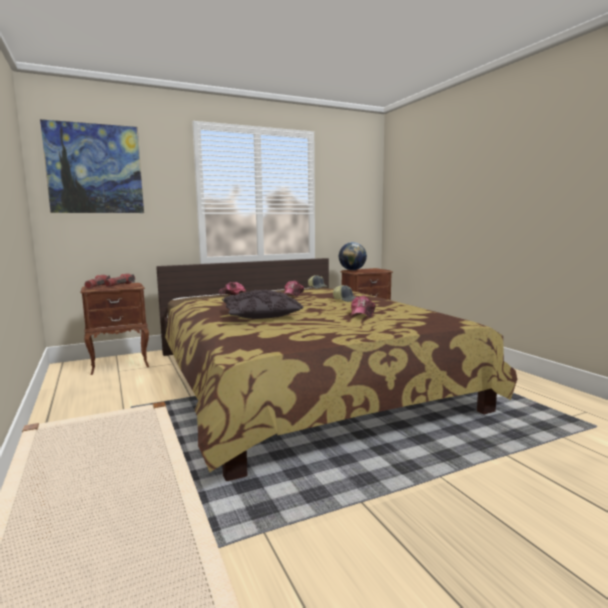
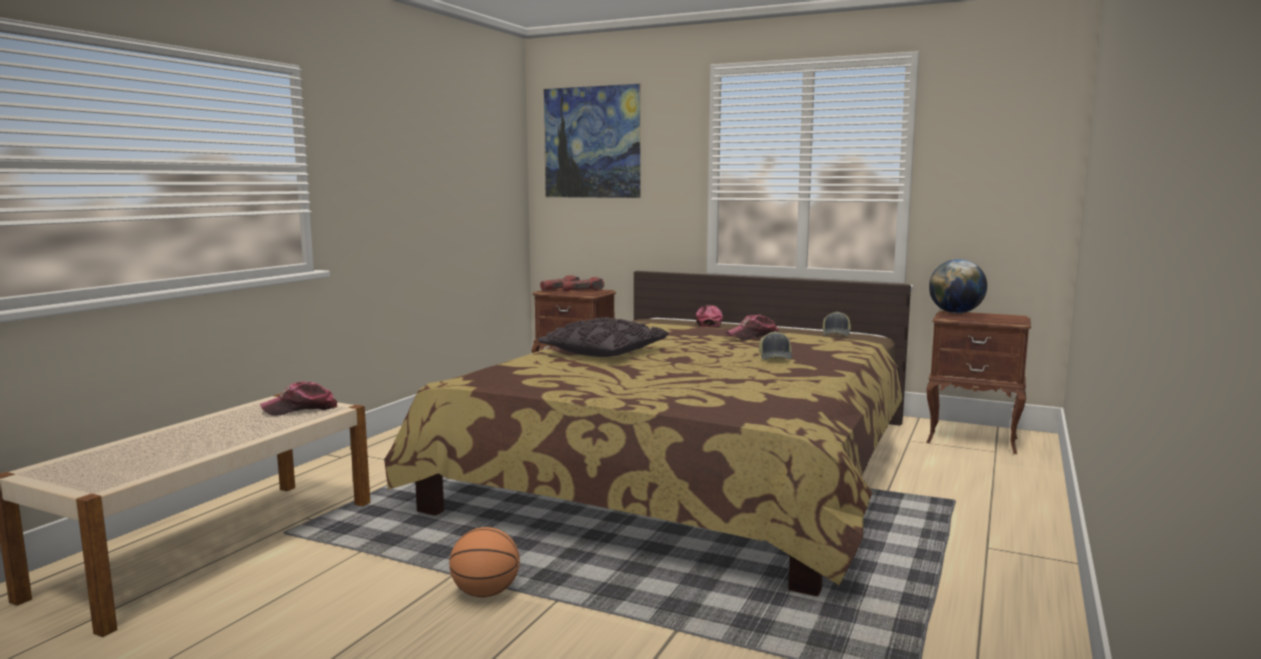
camera: 50 degrees right, 0 degrees up
(362, 313) = (703, 376): cap -> cap (300, 409)
(406, 498) = (485, 593): none -> basketball

